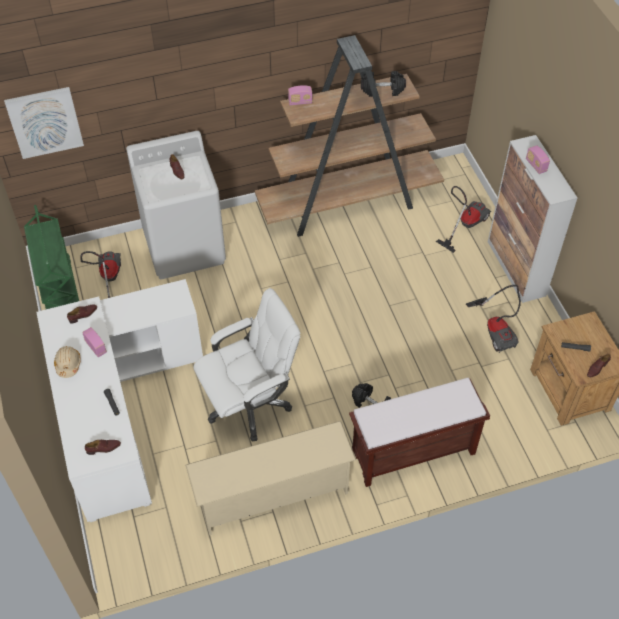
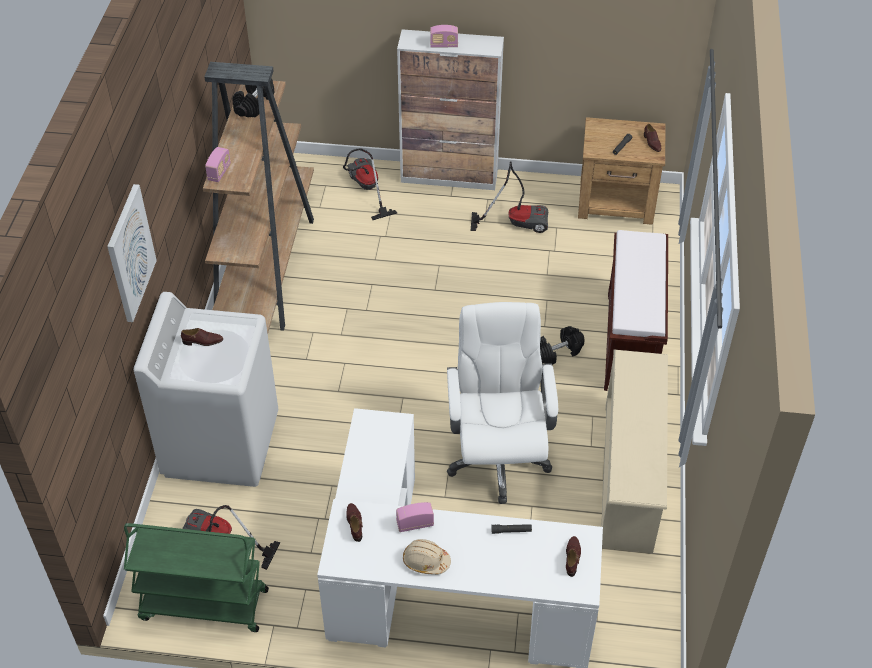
camera: 65 degrees left, 5 degrees down
(45, 122) = (82, 405): picture -> picture (130, 253)

